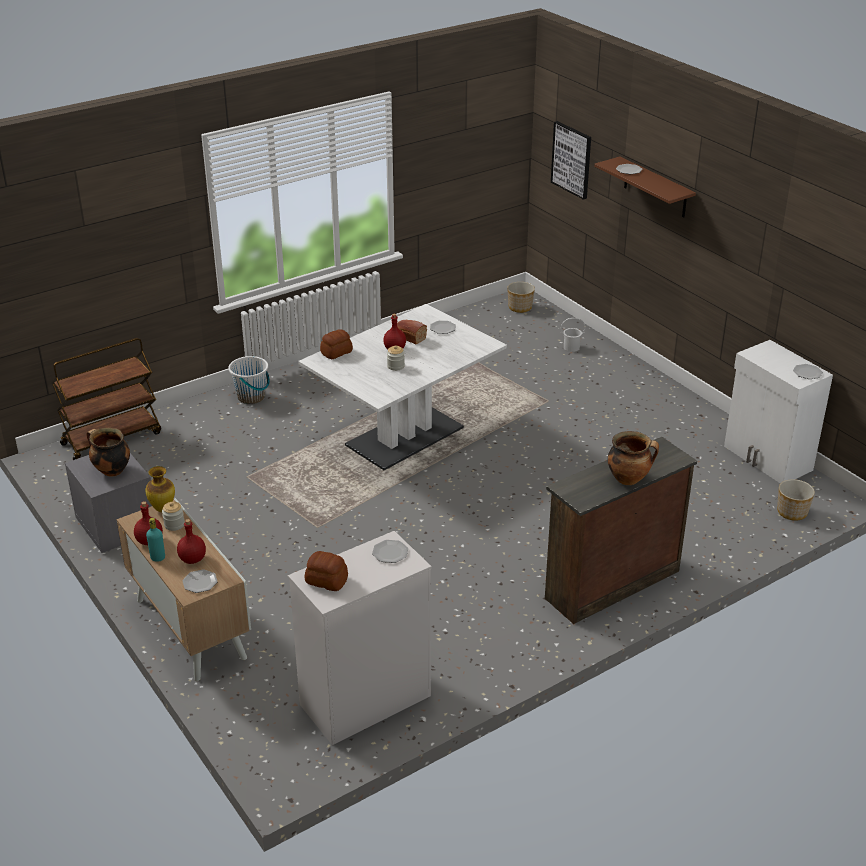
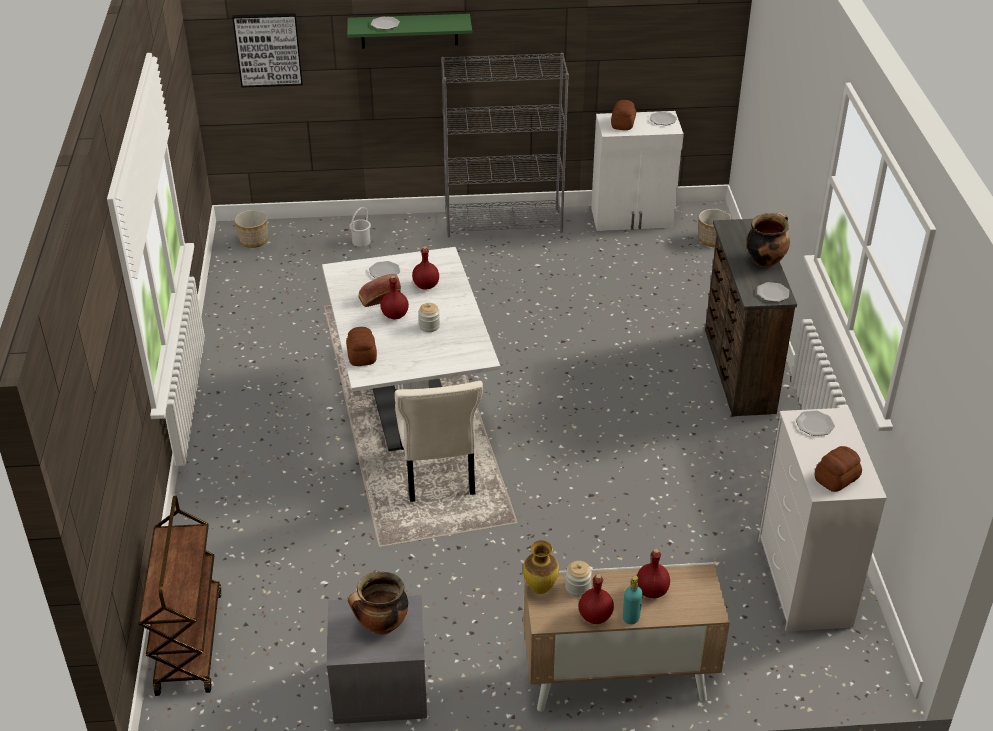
camera: 60 degrees left, 5 degrees up
(200, 582) = (696, 597): plate -> plate (772, 293)
(251, 397) = (221, 490): white bucket -> none
(340, 474) = (437, 474): none -> beige chair
(443, 349) = (426, 285): none -> red bottle
(655, 188) = (409, 31): brown shelf -> green shelf
(676, 398) = (504, 222): none -> grey bookcase
(771, 356) = (622, 124): none -> bread

